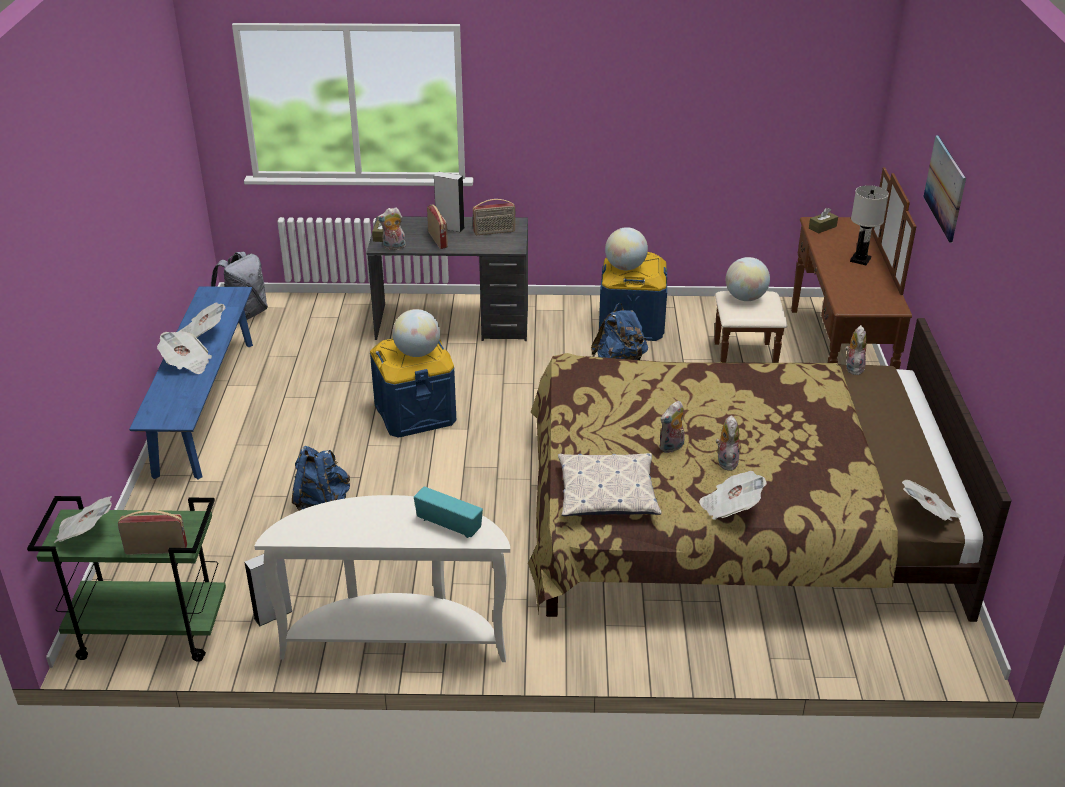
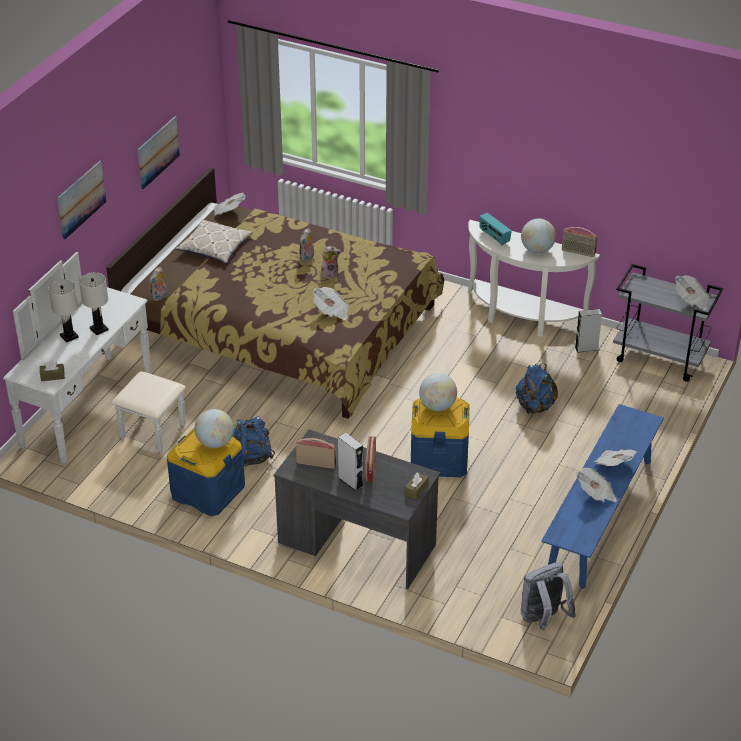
camera: 155 degrees left, 5 degrees up
(148, 633) = (660, 358): green cart -> grey cart
(157, 549) = (652, 281): radio -> radio (578, 252)
(393, 247) = (414, 471): plush toy -> none
(607, 493) = (388, 261): pillow -> pillow (214, 247)
(730, 507) = (329, 236): newspaper -> newspaper (331, 311)
(745, 298) = (148, 394): globe -> globe (537, 250)
(815, 358) = (102, 413): brown dresser -> white dresser
(841, 273) = (99, 329): none -> white table lamp
(995, 317) = (158, 152): none -> picture

